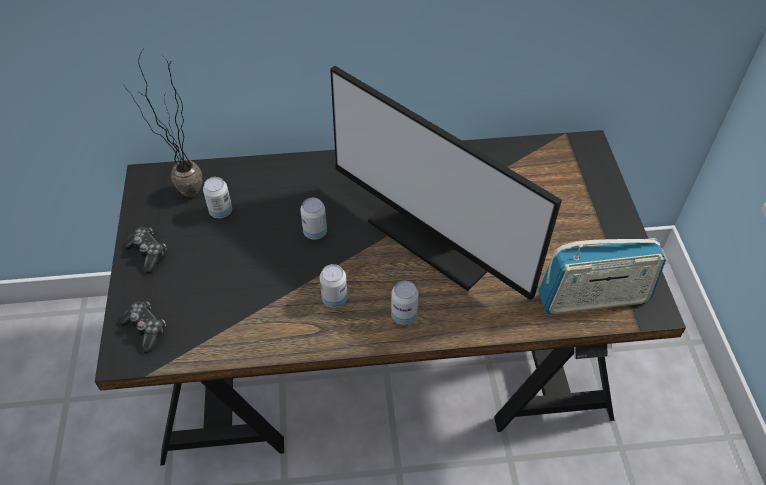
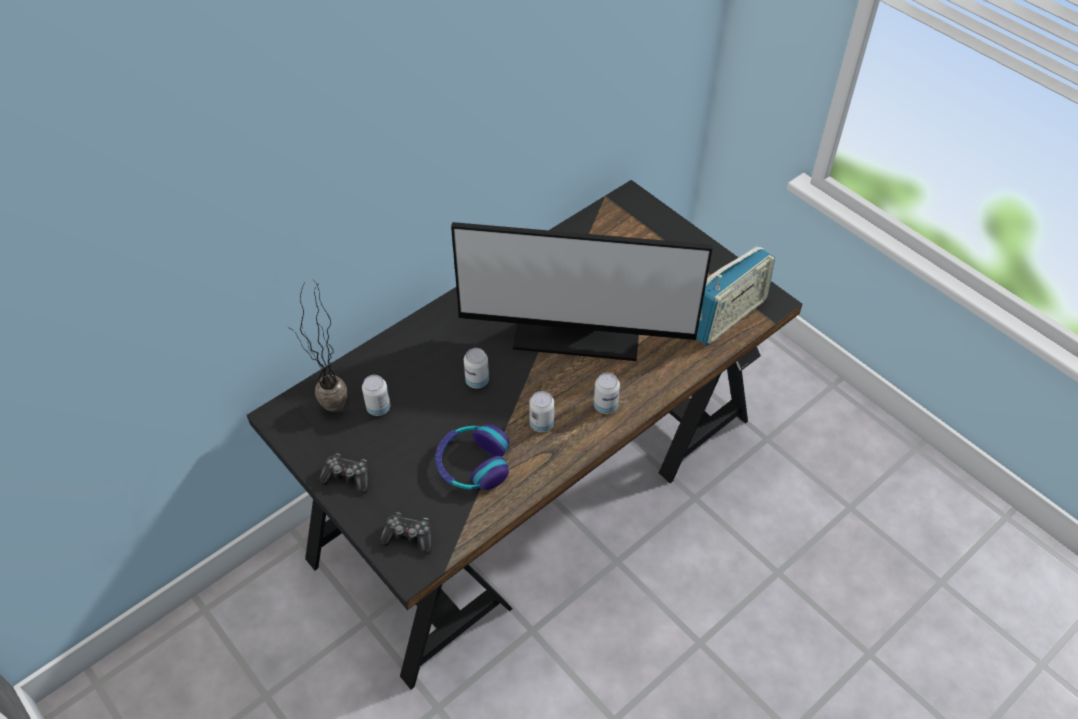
camera: 35 degrees left, 0 degrees up
(248, 299) = (472, 464): none -> headphones

